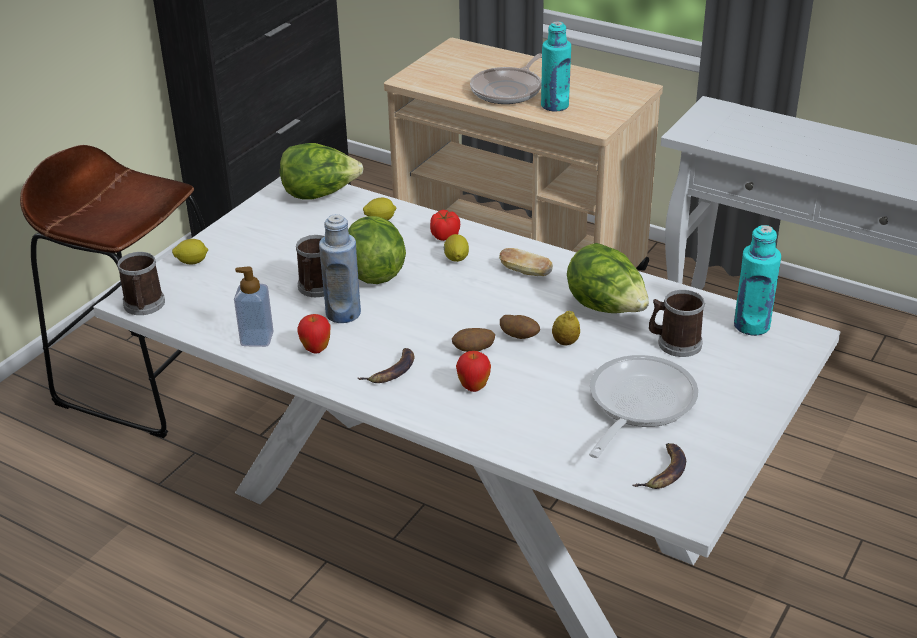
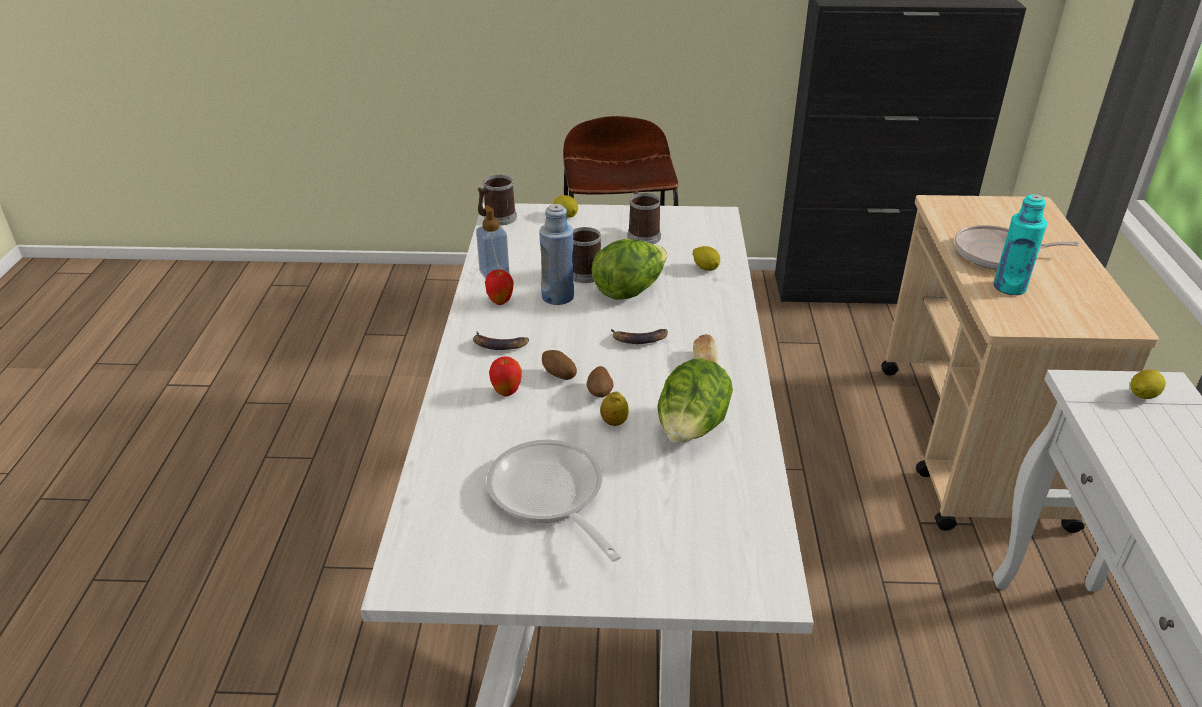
camera: 60 degrees right, 0 degrees up
(320, 194) = (712, 230): lettuce -> none
(444, 237) = (715, 306): tomato -> none
(456, 259) = (687, 322): lemon -> lemon (1142, 396)
(637, 405) = (550, 496): frying pan -> frying pan turned 120 degrees counterclockwise
(664, 471) = (457, 545): banana -> banana (639, 339)
(674, 343) = (671, 493): mug -> mug (642, 235)
(751, 325) = (754, 542): turquoise bottle -> none

